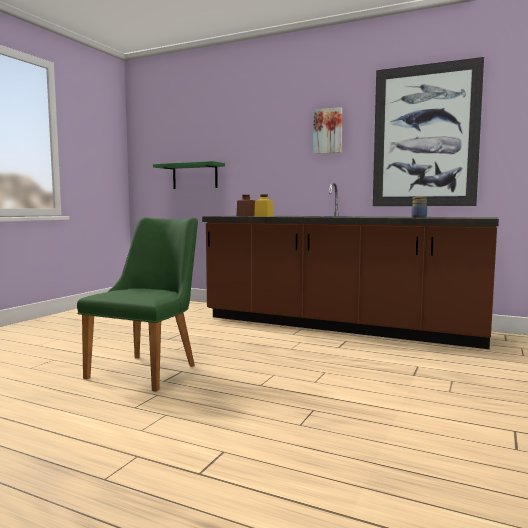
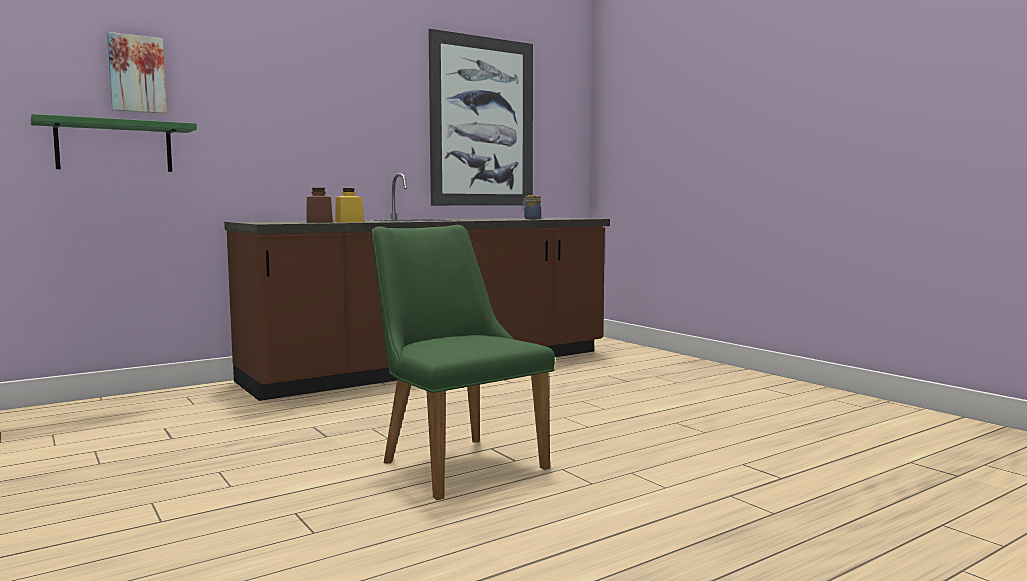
camera: 60 degrees left, 0 degrees up
(328, 131) = (369, 98): picture -> picture (137, 74)

